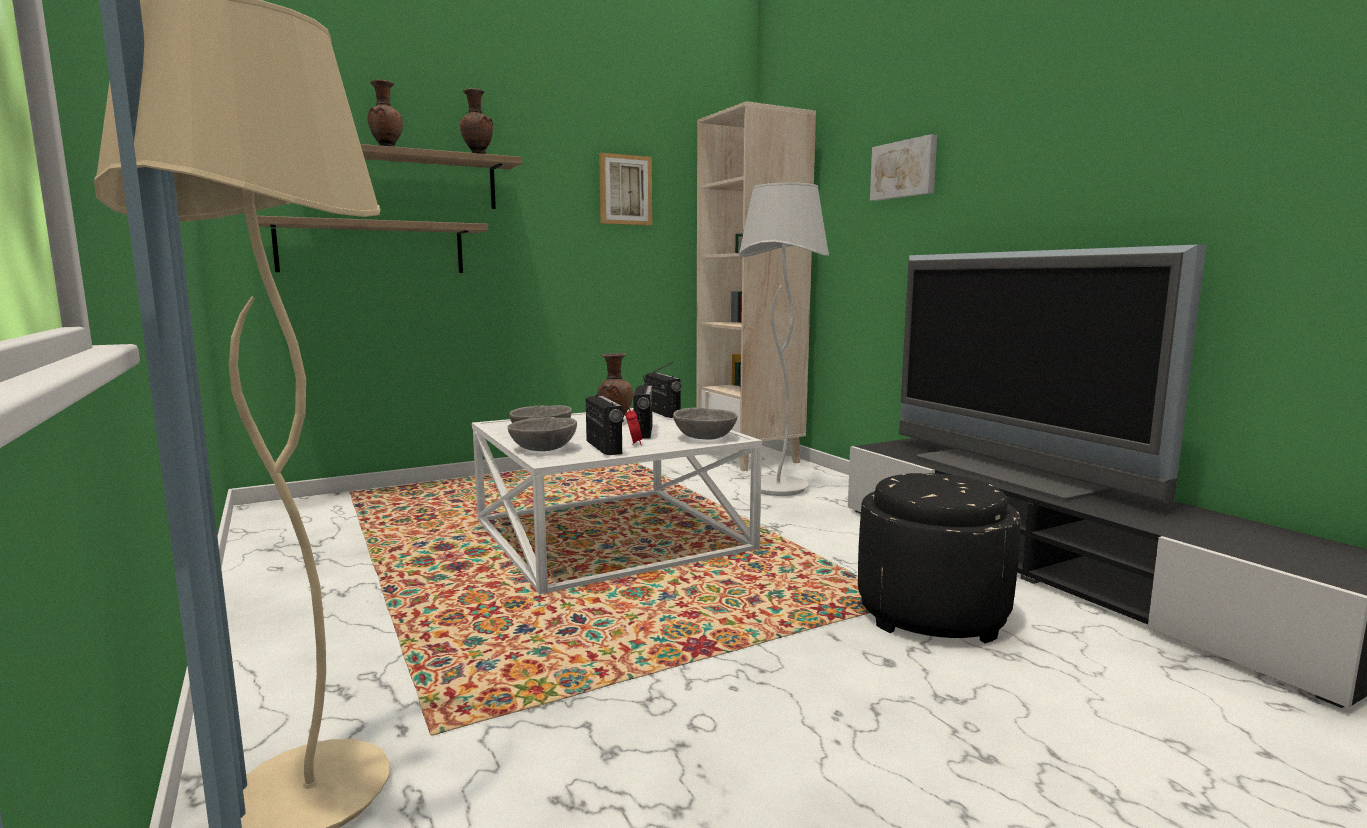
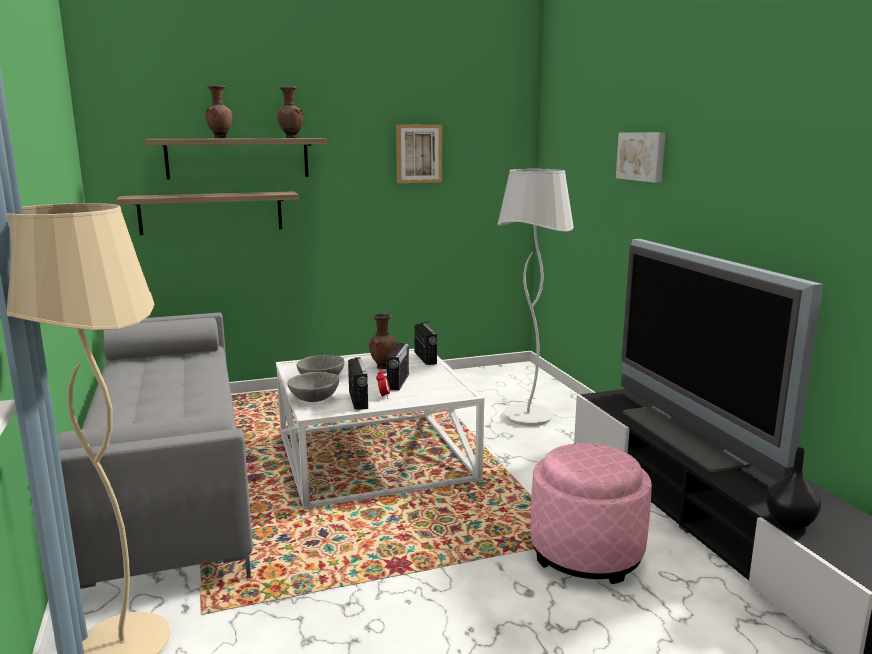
camera: 10 degrees right, 5 degrees up
(333, 577) = (168, 480): none -> grey sofa
(704, 437) = (441, 391): grey bowl -> none
(750, 458) = (520, 381): beige bookcase -> none
(931, 613) = (586, 552): black ottoman -> pink ottoman
(1198, 538) = (788, 522): none -> black vase

